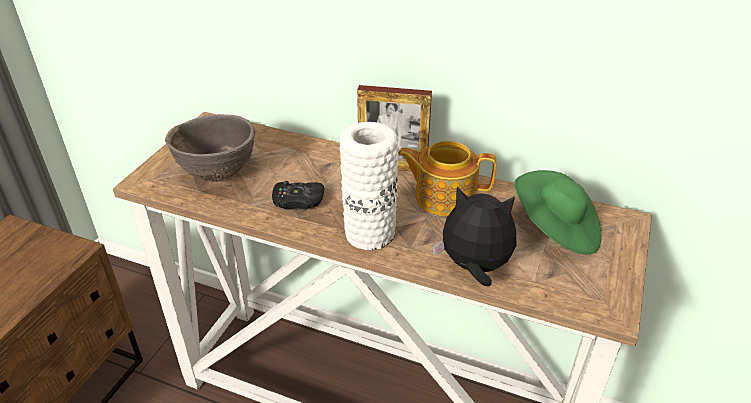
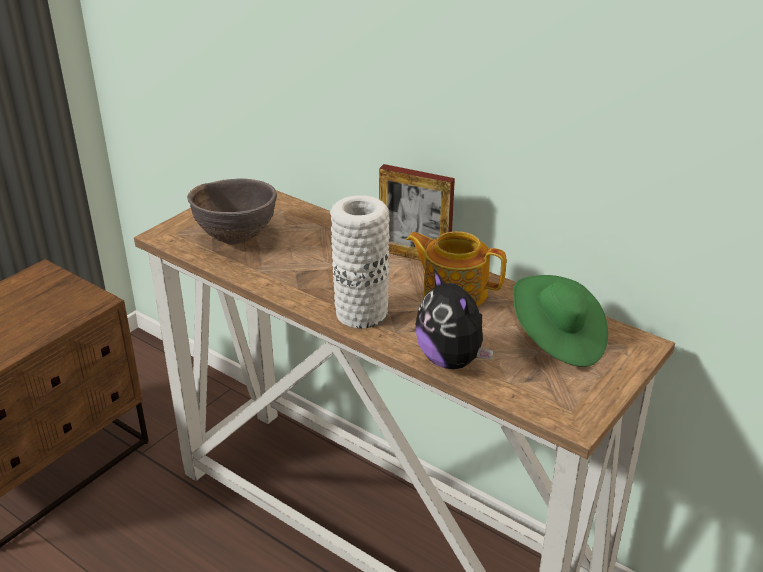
camera: 15 degrees right, 5 degrees down
(298, 201) = (303, 274): black game controller -> none
(474, 268) = (452, 360): plush toy -> plush toy turned 150 degrees counterclockwise

